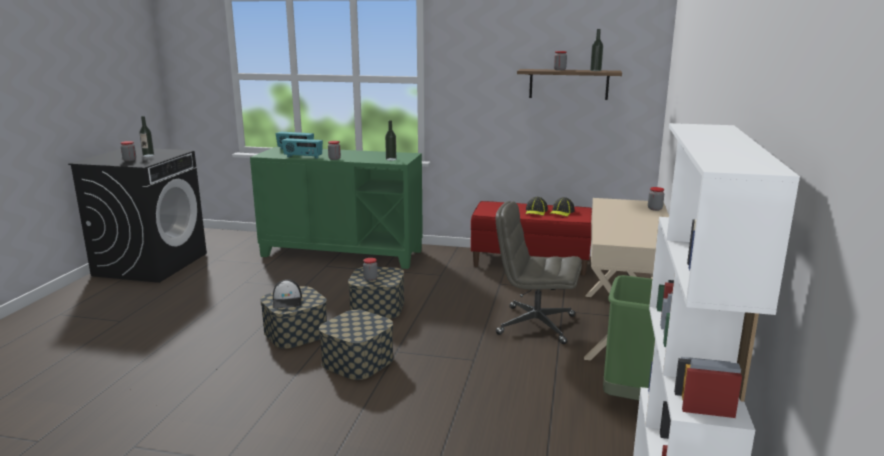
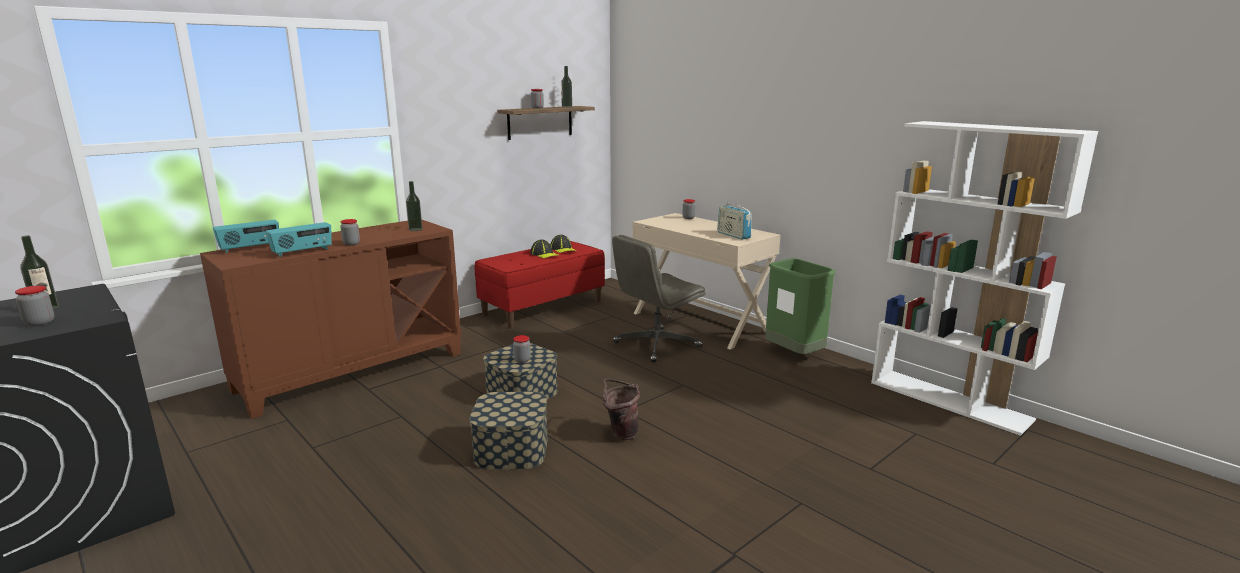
camera: 55 degrees left, 0 degrees up
(287, 301) = (509, 411): cap -> none
(342, 253) = (352, 371): green cabinet -> brown cabinet
(358, 361) = (620, 433): storage box -> brown bucket
(629, 235) = (733, 235): none -> radio

